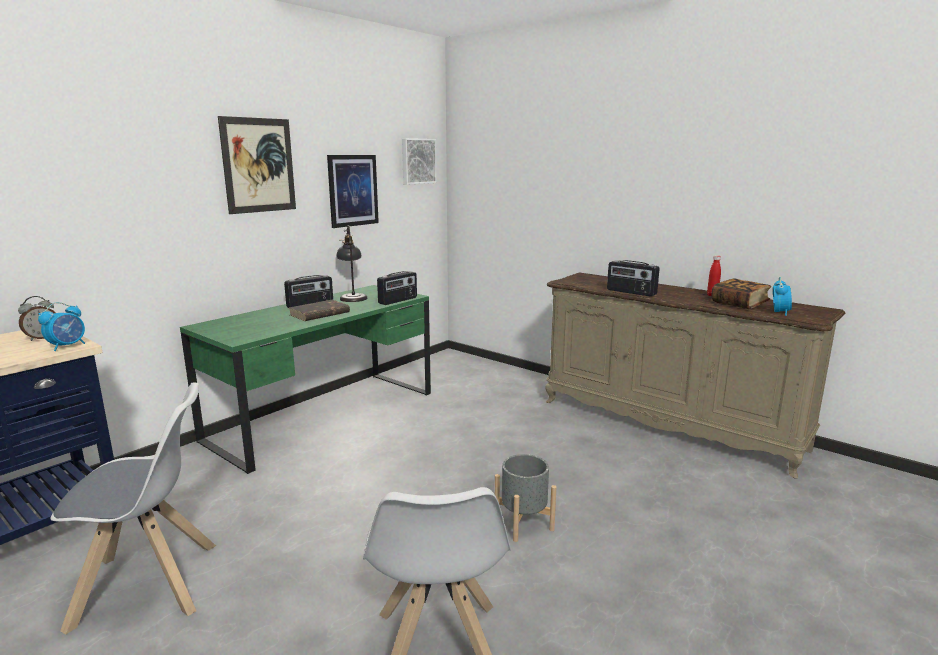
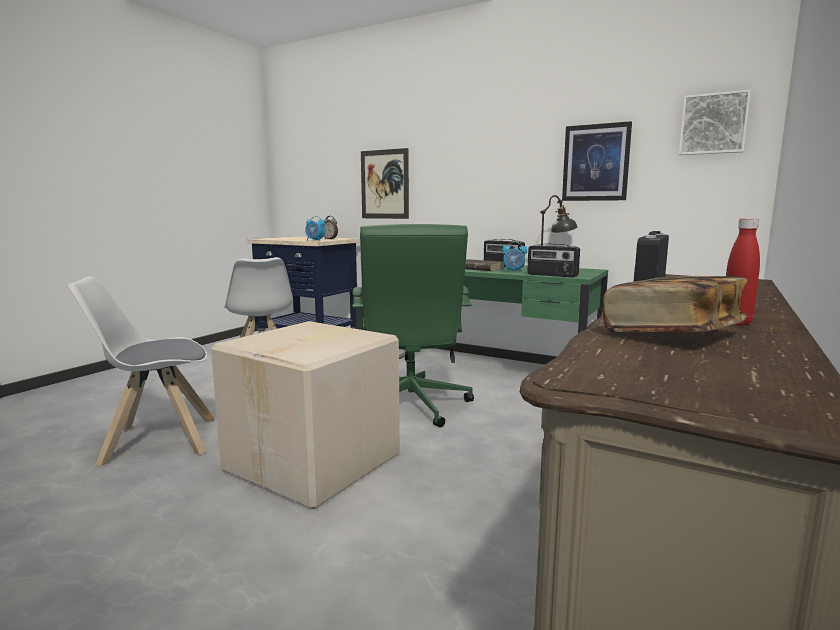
camera: 80 degrees right, 5 degrees down
(259, 165) = (495, 141): picture -> picture (384, 184)
(402, 465) = (411, 404): none -> green office chair
(523, 523) = (316, 462): grey planter -> cardboard box
(779, 312) = (628, 355): alarm clock -> alarm clock (513, 271)

